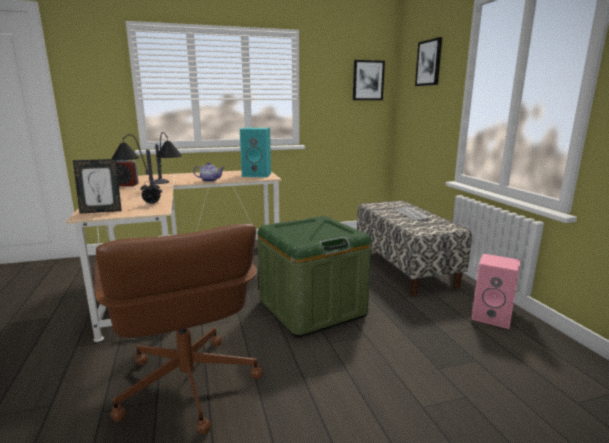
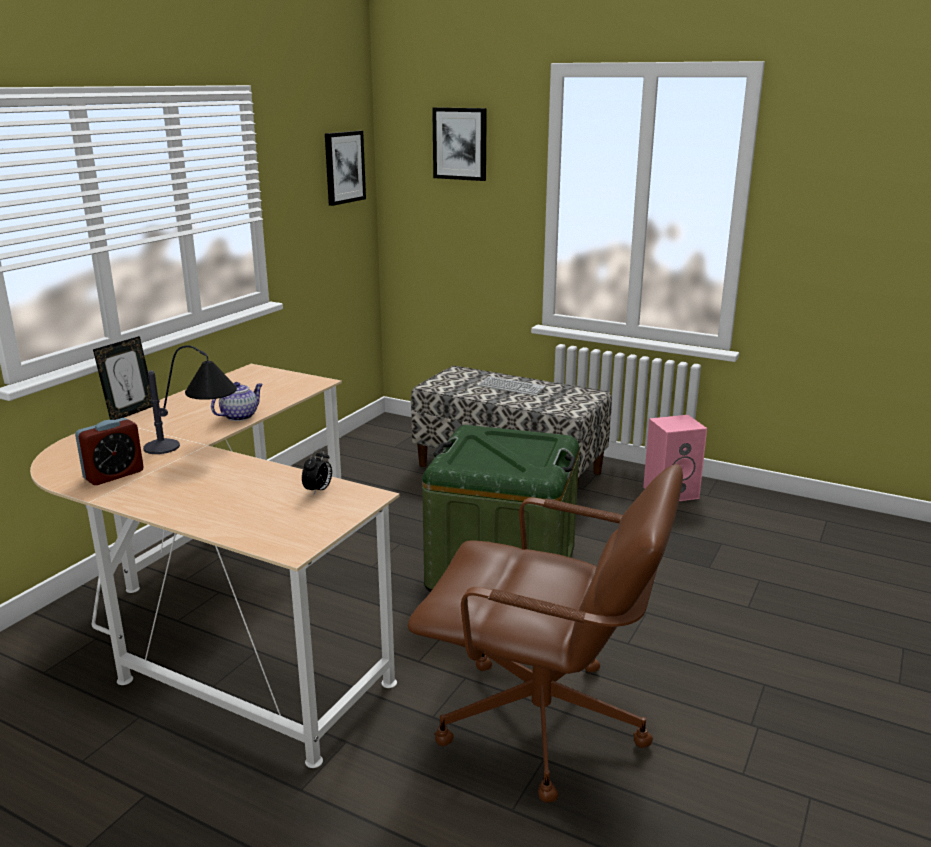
camera: 45 degrees left, 5 degrees up
(101, 211) = (286, 531): picture frame -> picture frame (130, 413)
(137, 190) = (189, 477): table lamp -> none
(257, 174) = (277, 381): turquoise speaker -> none

